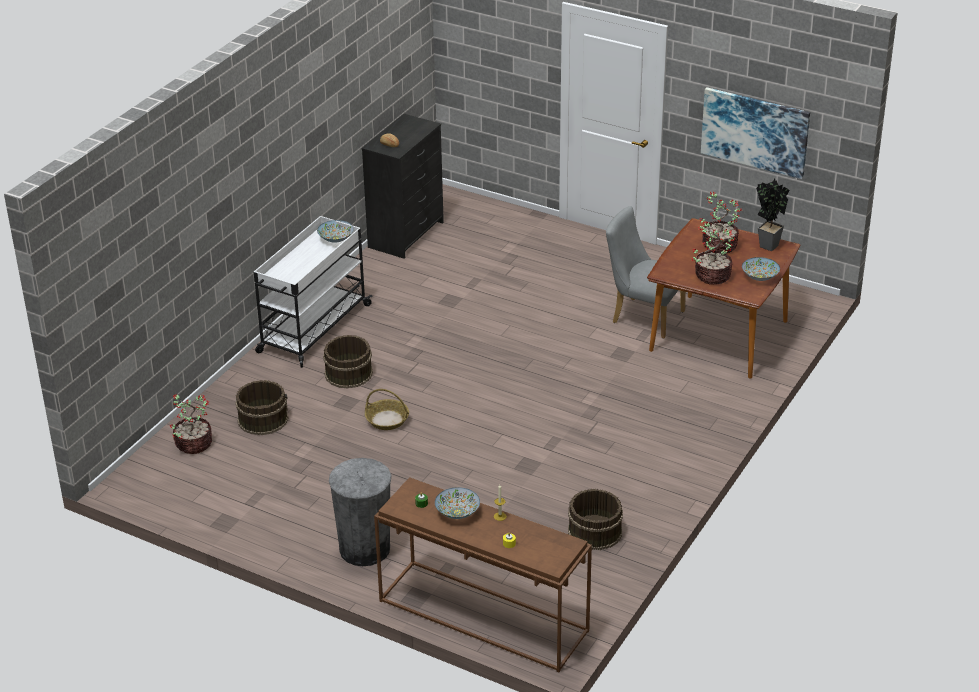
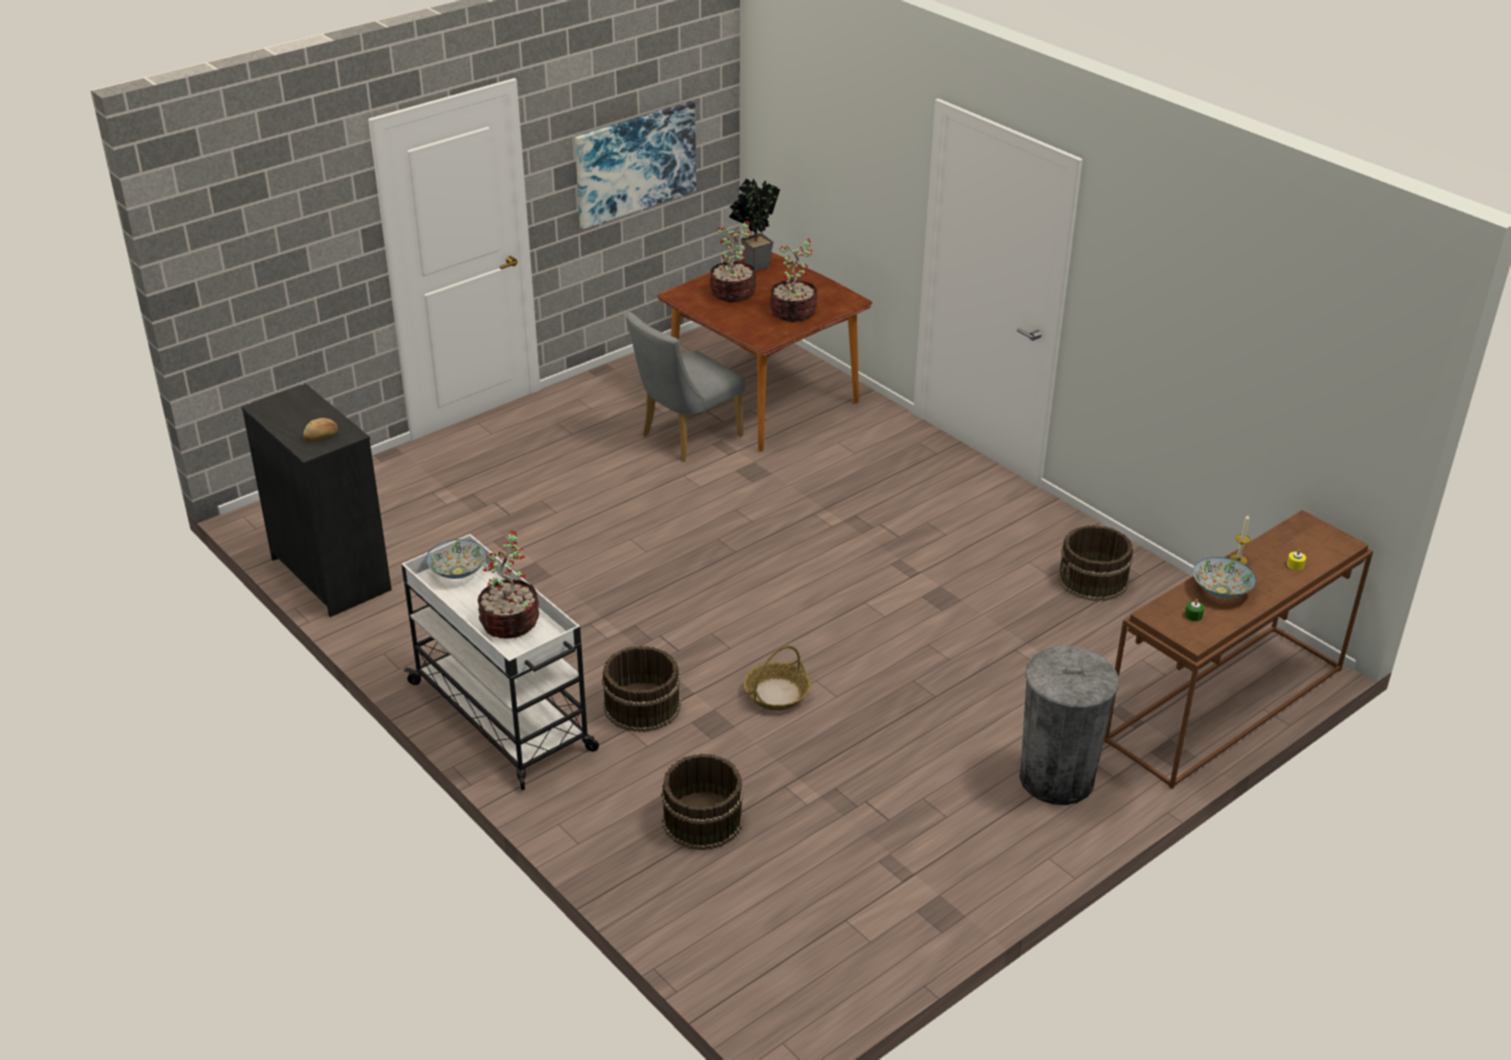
camera: 70 degrees left, 0 degrees up
(192, 444) = (723, 913): potted plant -> potted plant (511, 623)
(759, 277) = (816, 286): bowl -> none

